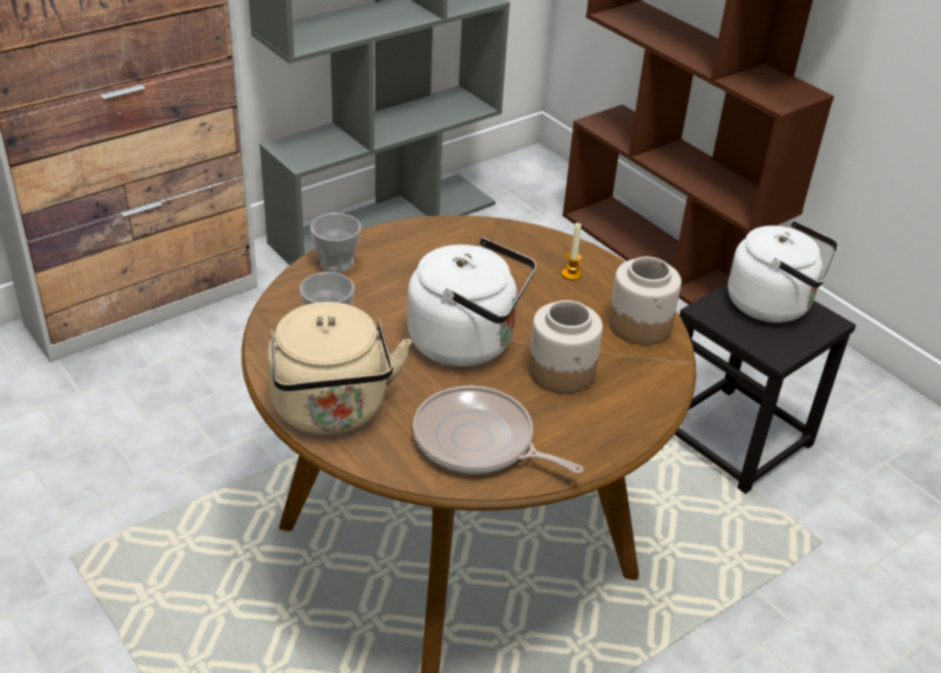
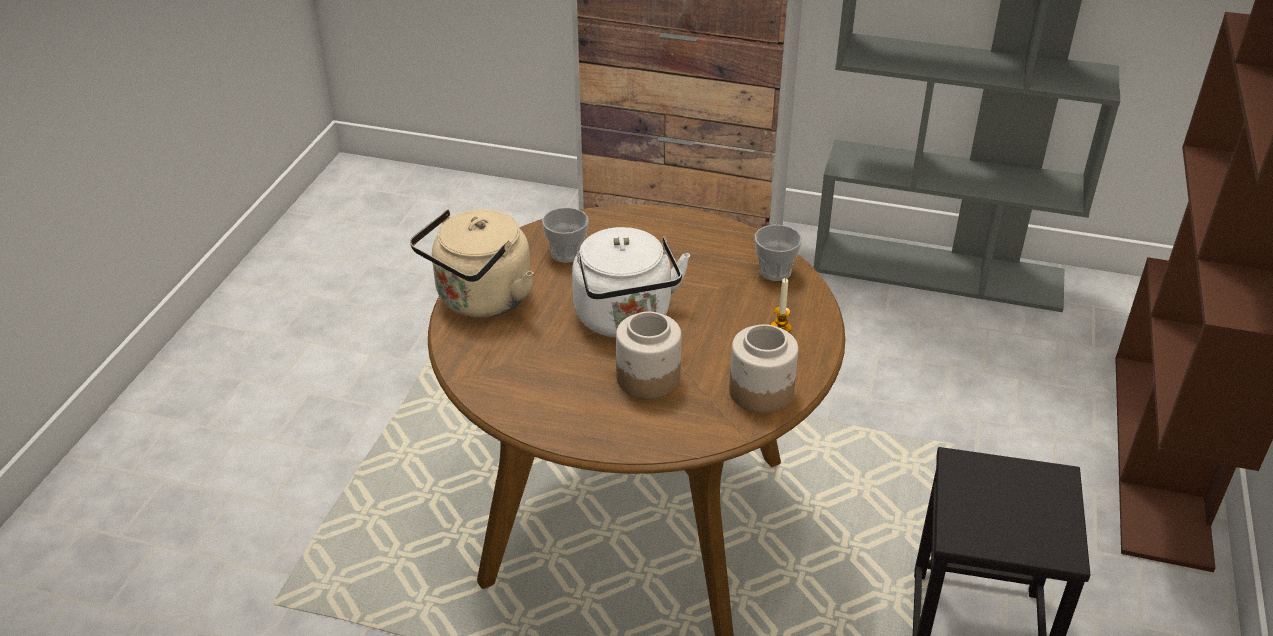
camera: 55 degrees right, 0 degrees up
(336, 263) = (640, 221): cup -> cup (775, 271)
(478, 442) = (522, 376): frying pan -> none
(773, 305) = (1033, 503): white kettle -> none

